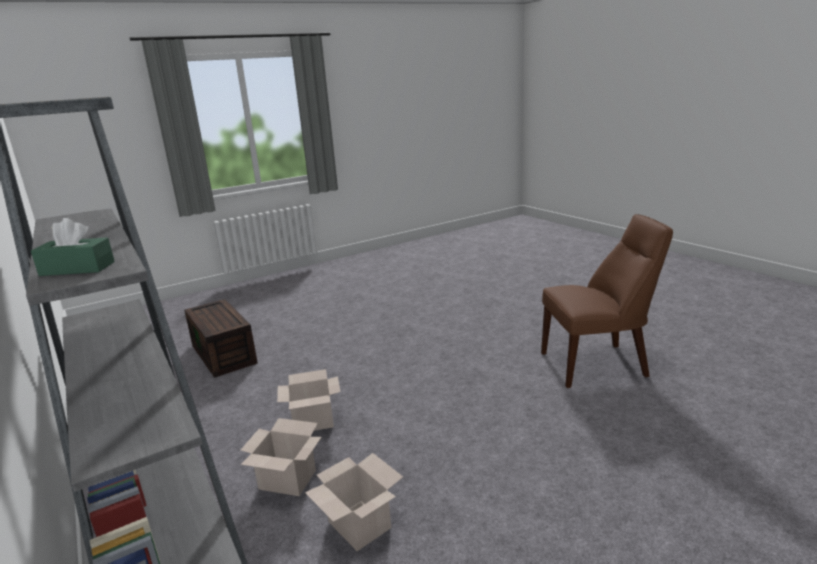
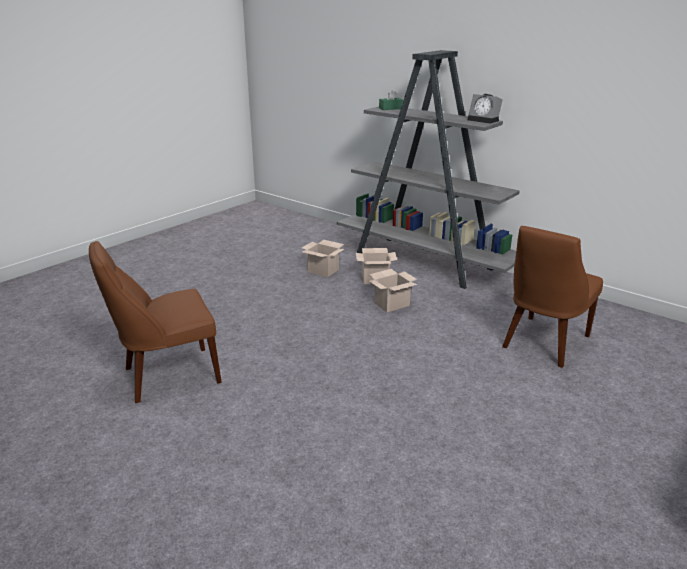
camera: 160 degrees right, 5 degrees up
(58, 220) = (484, 120): none -> alarm clock
(225, 354) = (543, 343): brown storage box -> brown chair

